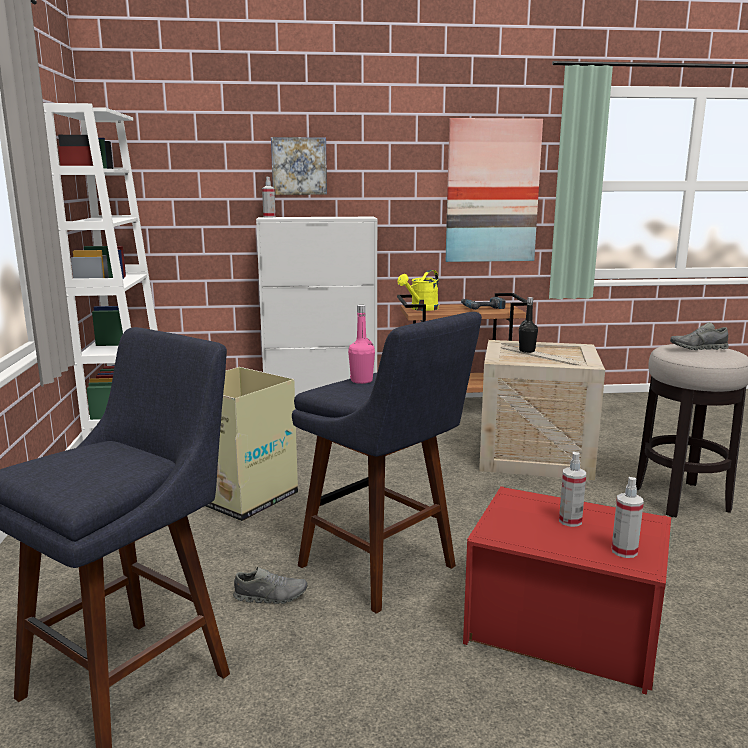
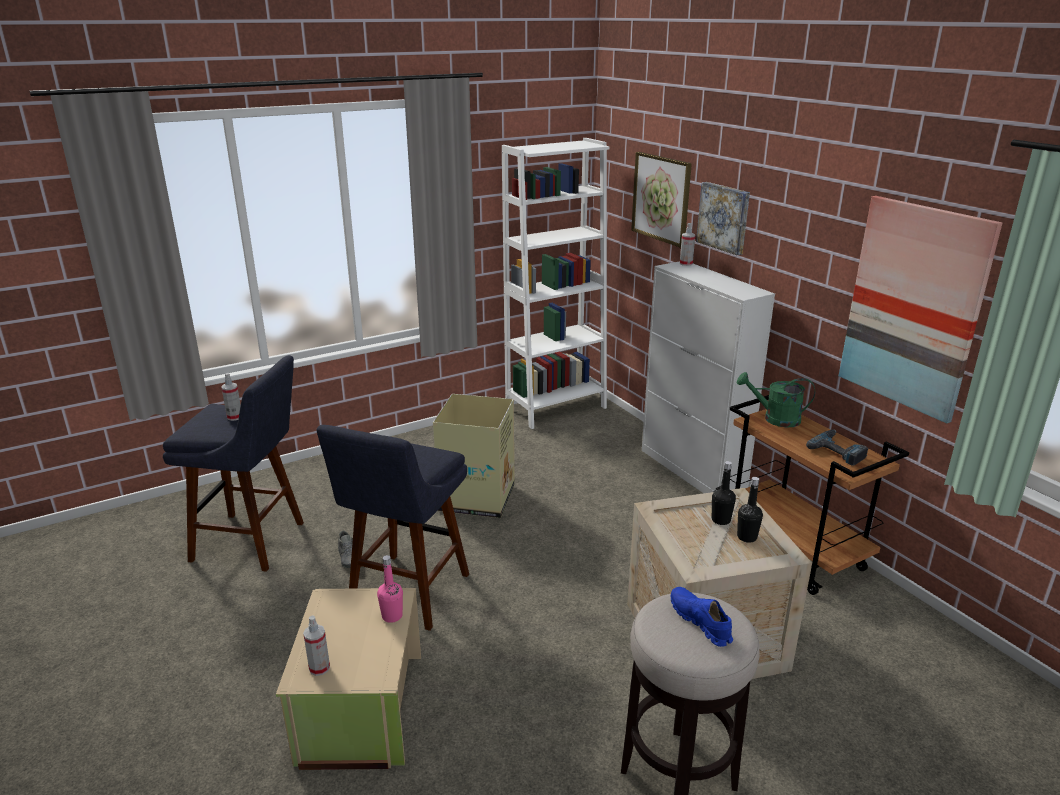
camera: 65 degrees right, 10 degrees up
(209, 165) = (661, 198): none -> picture
(361, 381) = (417, 452): pink bottle -> pink bottle (392, 616)
(421, 309) = (775, 419): yellow watering can -> green watering can
(553, 350) = (747, 537): none -> black bottle
(563, 632) = (359, 708): red storage box -> beige storage box
(570, 521) = (363, 633): spray bottle -> spray bottle (234, 417)
(698, 348) = (700, 622): grey shoe -> blue shoe

